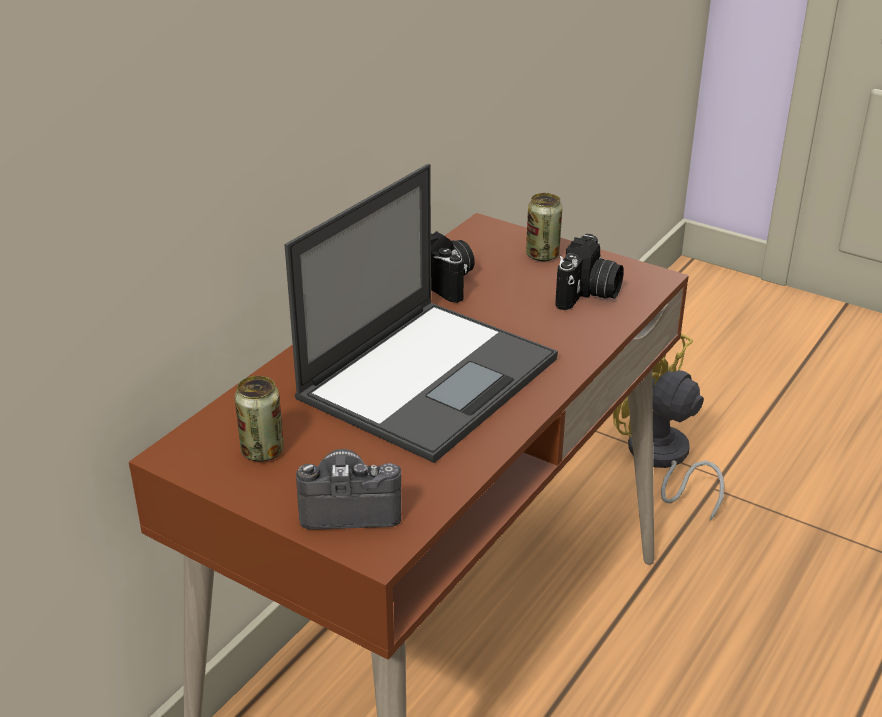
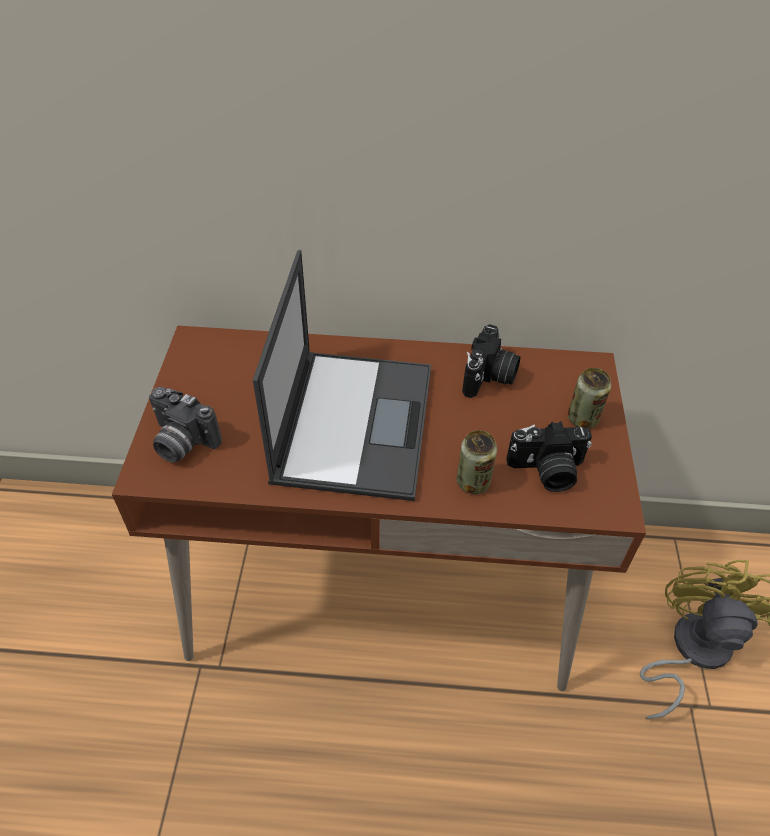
camera: 60 degrees right, 15 degrees up
(262, 451) = (217, 376): can -> can (473, 482)
(350, 506) = (181, 443): camera -> camera turned 150 degrees clockwise
(430, 377) = (354, 421): laptop -> laptop turned 90 degrees counterclockwise

